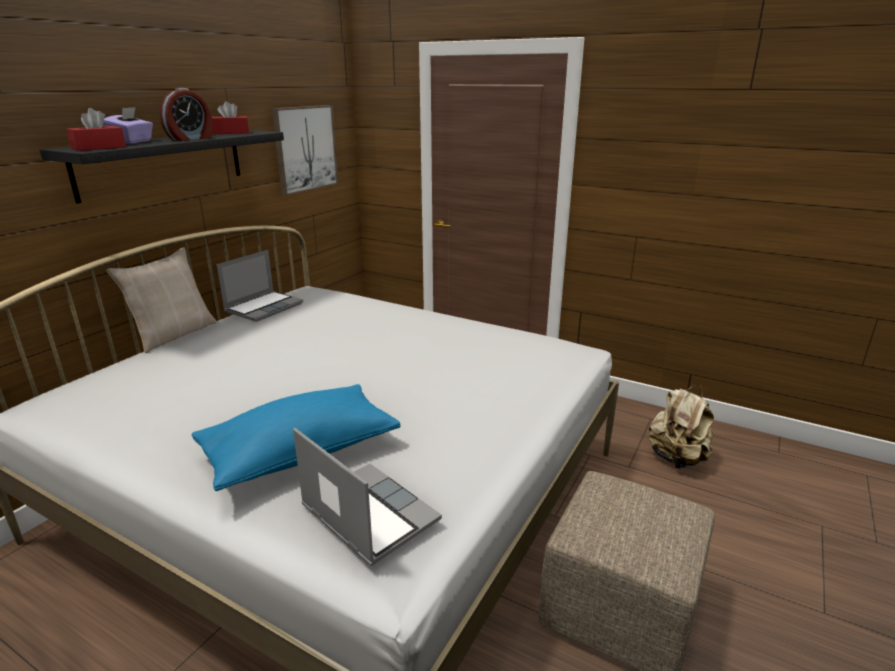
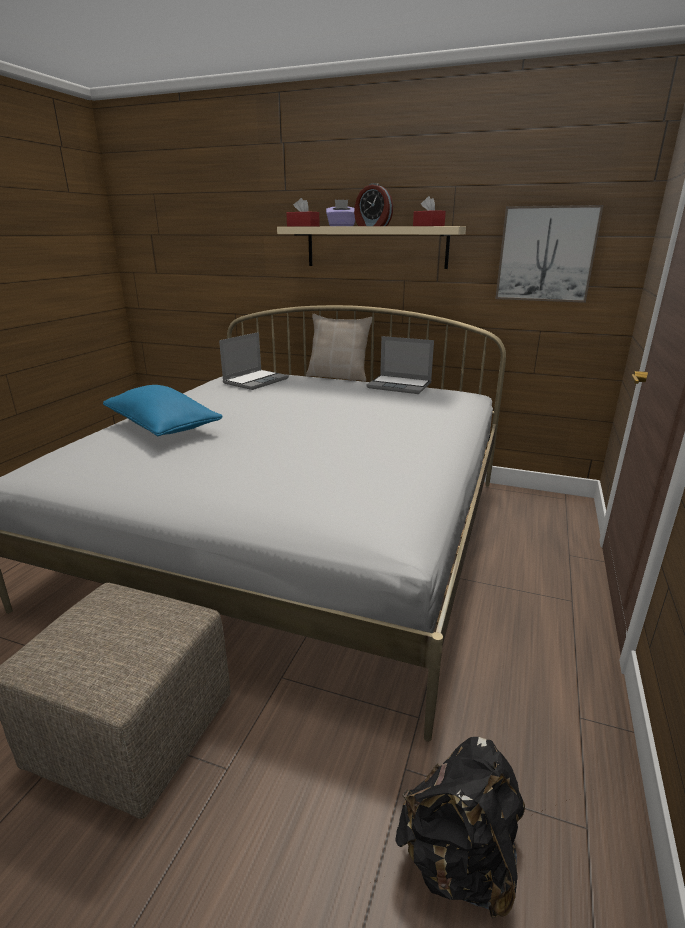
camera: 80 degrees right, 0 degrees up
(163, 163) = (376, 247): black shelf -> beige shelf
(367, 514) = (82, 452): laptop -> laptop (256, 381)
(677, 458) = (460, 859): beige backpack -> black backpack

